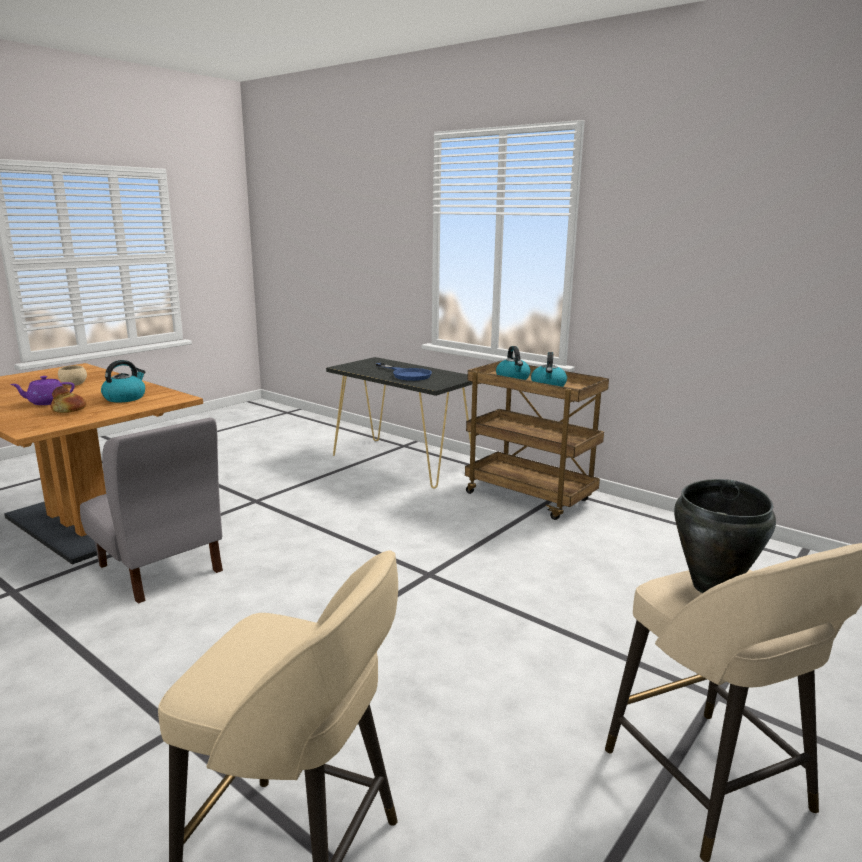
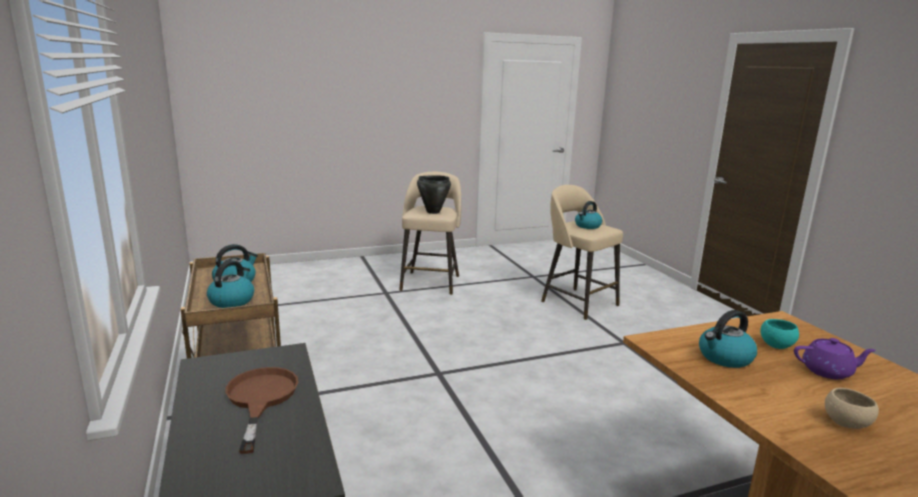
camera: 150 degrees left, 0 degrees up
(69, 410) = (776, 346): bread -> turquoise bowl
(160, 569) = (657, 449): grey chair -> none
(276, 656) = (587, 226): none -> kettle
(407, 375) = (260, 399): blue frying pan -> brown frying pan

